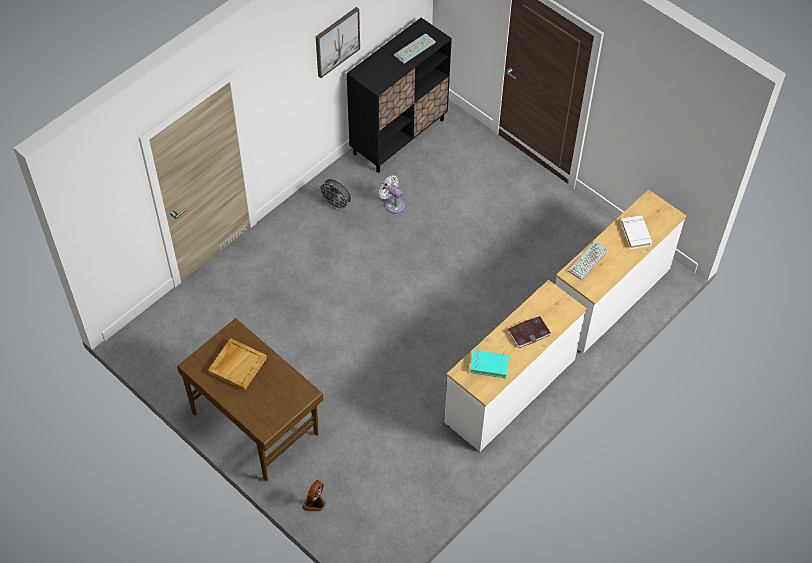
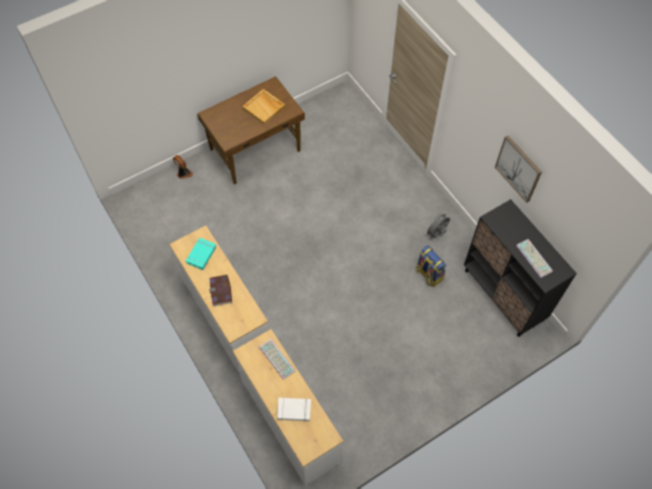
camera: 105 degrees right, 5 degrees up
(393, 204) = (428, 274): white fan -> backpack

